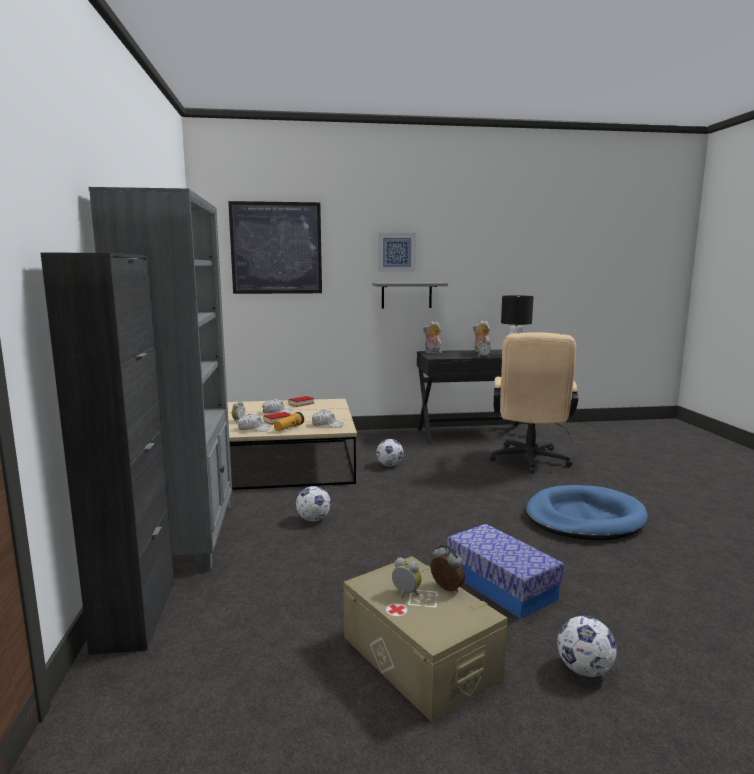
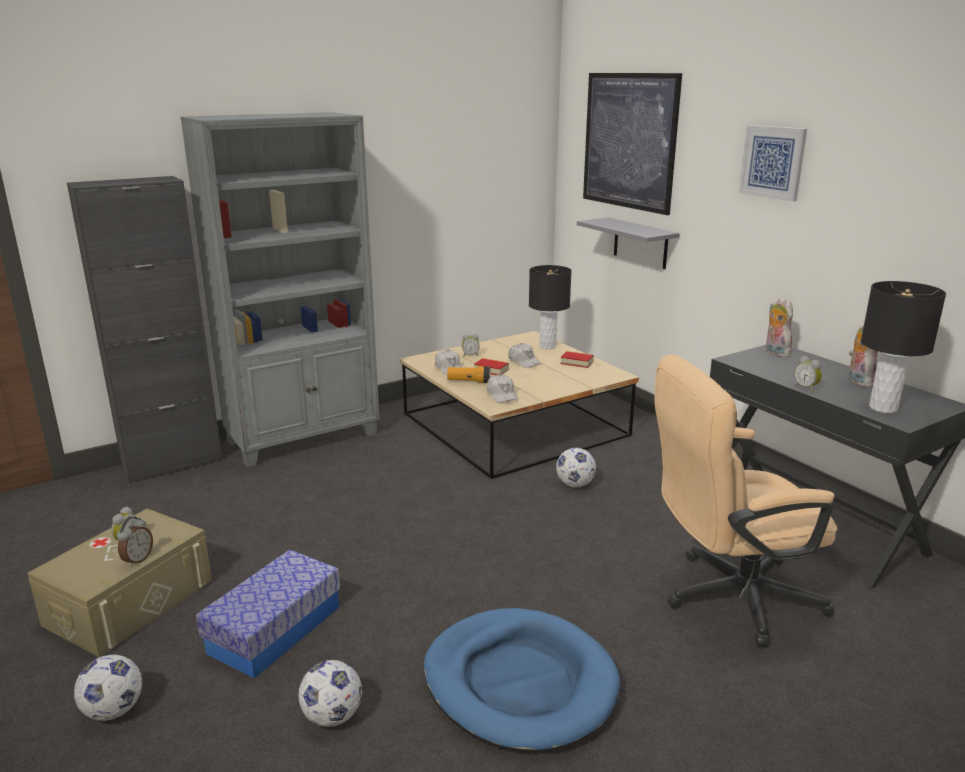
camera: 65 degrees right, 10 degrees up
(260, 404) = (547, 346): none -> black table lamp
(314, 519) = (374, 482): football -> football (332, 717)
(406, 295) = (778, 241): grey shelf -> grey shelf (640, 243)

